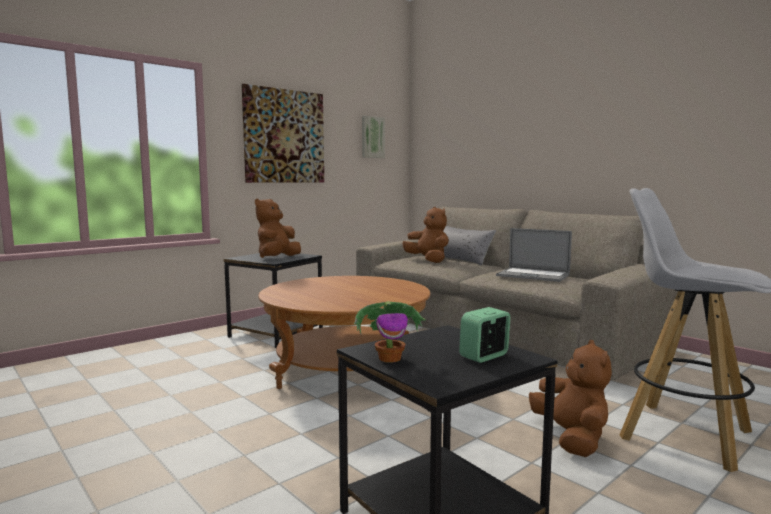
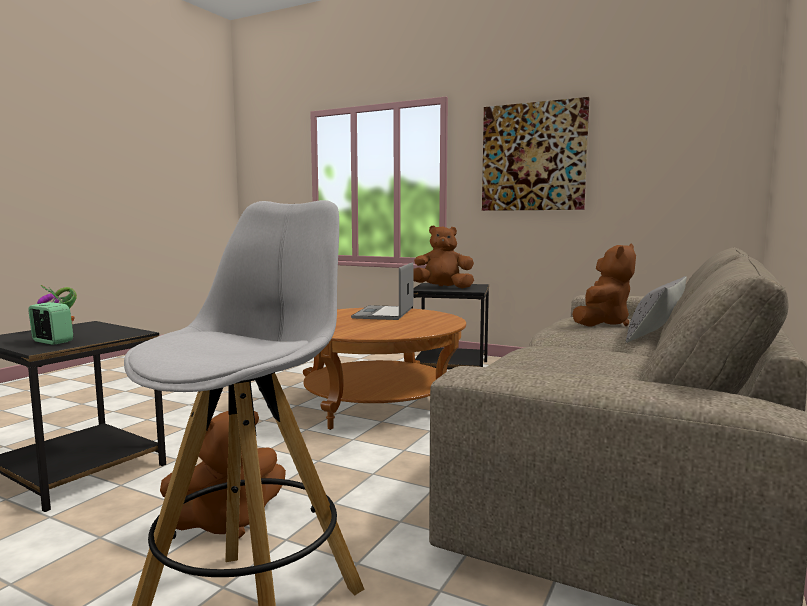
camera: 70 degrees right, 0 degrees up
(372, 137) = (681, 142): picture -> none
(533, 275) = (563, 360): laptop -> laptop (384, 313)

